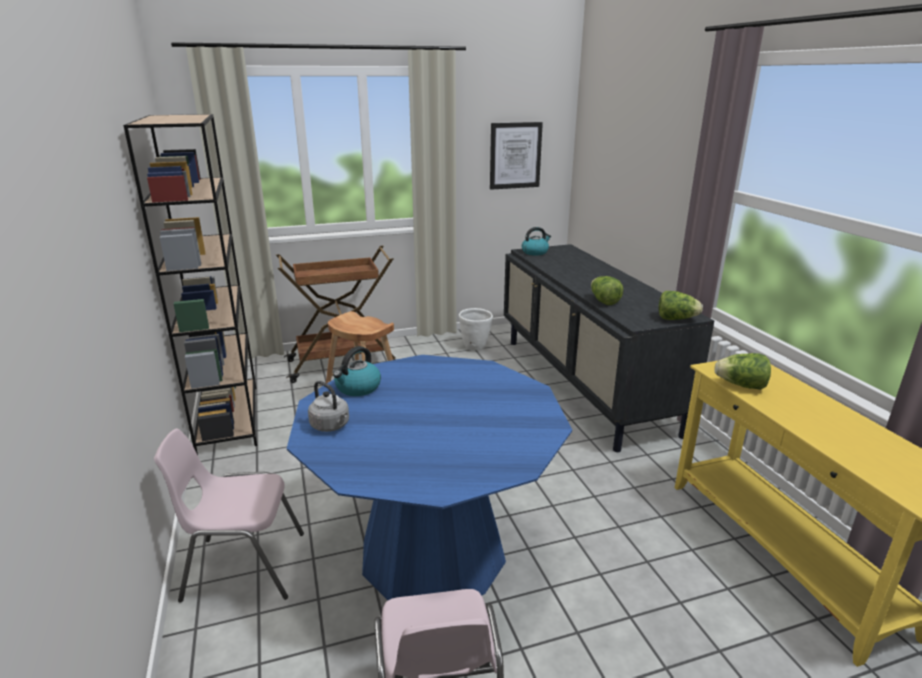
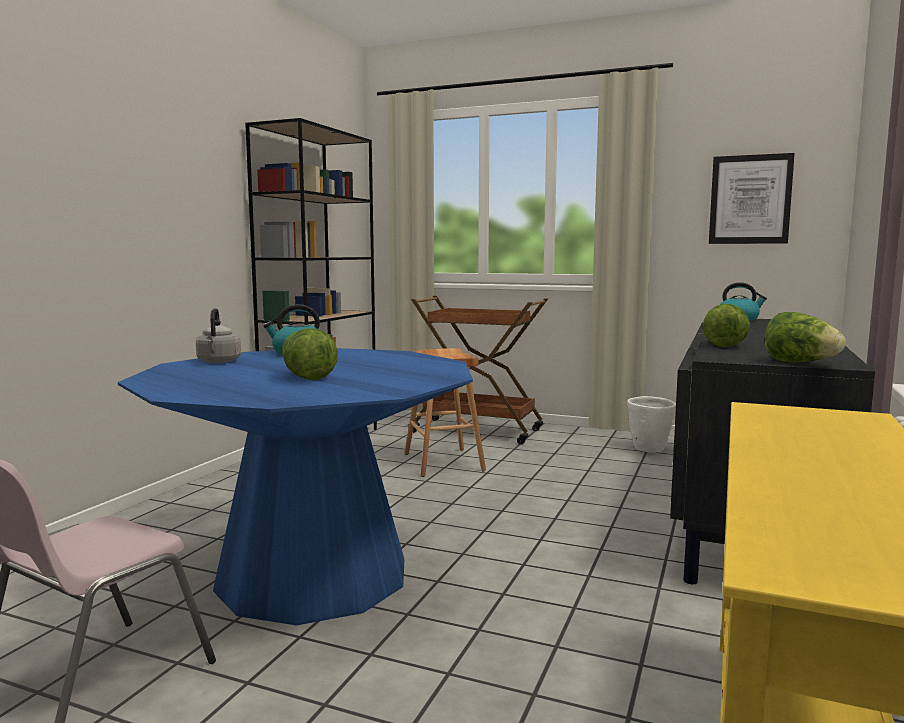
camera: 40 degrees right, 15 degrees down
(243, 566) = (167, 523): pink chair -> none
(741, 386) = (766, 424): lettuce -> lettuce (306, 377)

